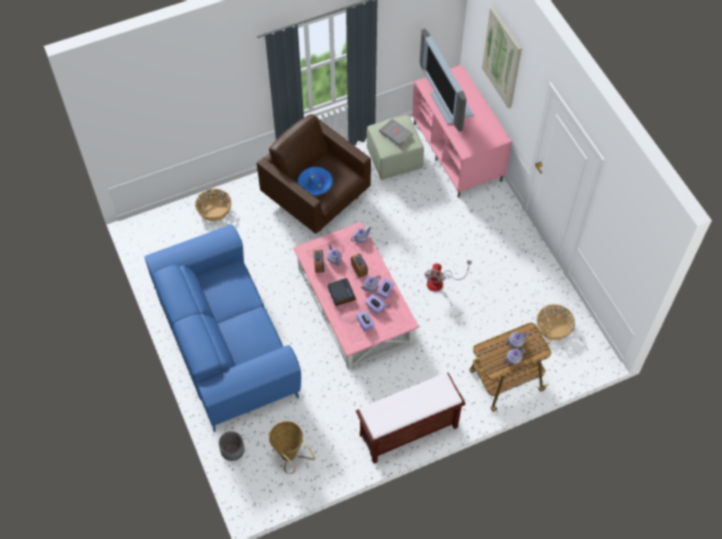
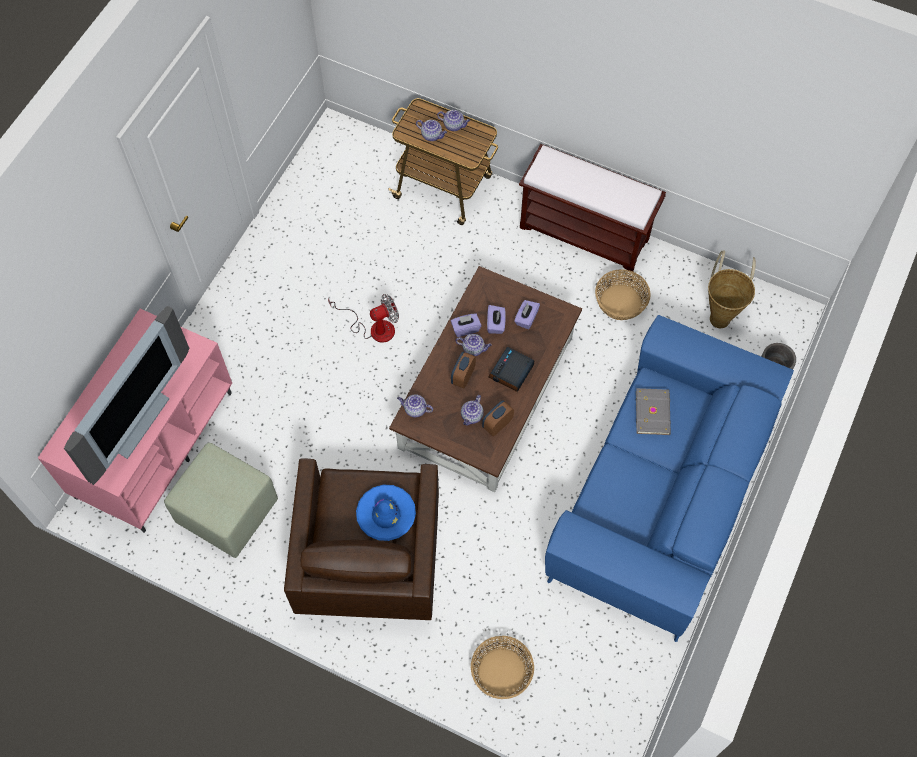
camera: 130 degrees left, 5 degrees up
(353, 305) = (487, 394): pink coffee table -> brown coffee table
(395, 134) = (214, 487): grey book -> grey book (653, 412)
(502, 58) = (62, 295): picture -> none
(554, 327) = (337, 185): basket -> basket (620, 302)

